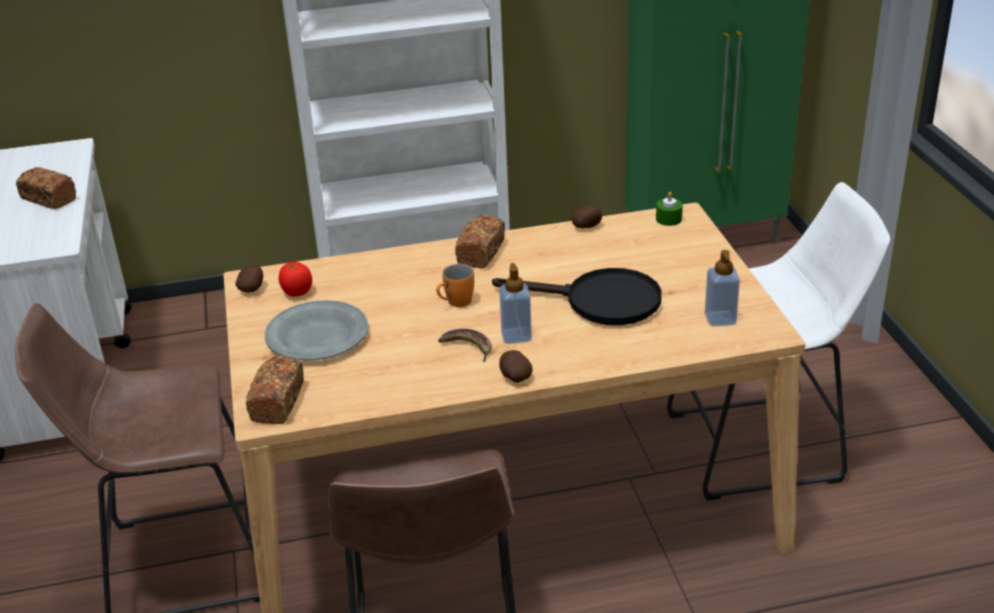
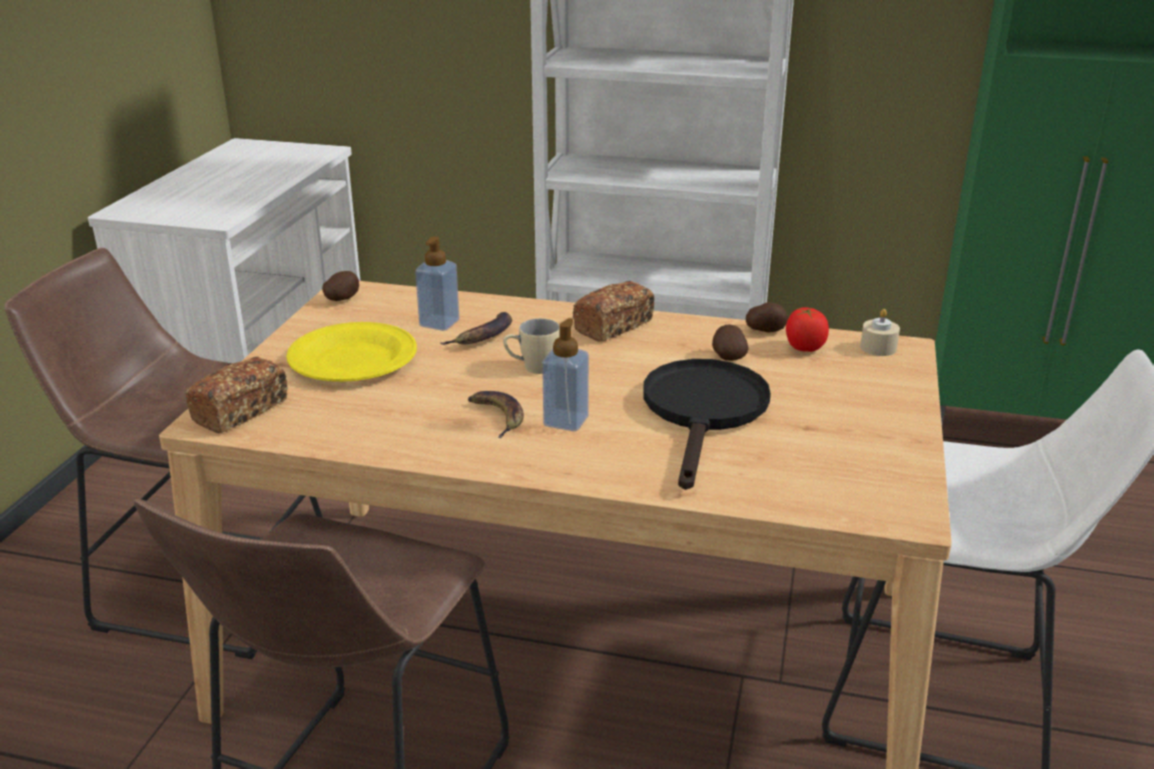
camera: 25 degrees right, 5 degrees down
(48, 199) = (256, 183): bread -> none
(297, 292) = (380, 314): tomato -> tomato (804, 348)
(318, 336) = (354, 360): grey plate -> yellow plate
(396, 288) = (484, 336): none -> banana
(455, 303) = (532, 368): orange mug -> beige mug
(514, 377) = (517, 465): potato -> potato (727, 357)
(599, 301) = (704, 413): black frying pan -> black frying pan turned 120 degrees counterclockwise
(668, 219) = (878, 348): green candle -> beige candle
(720, 319) = (848, 477): soap dispenser -> soap dispenser (439, 323)

